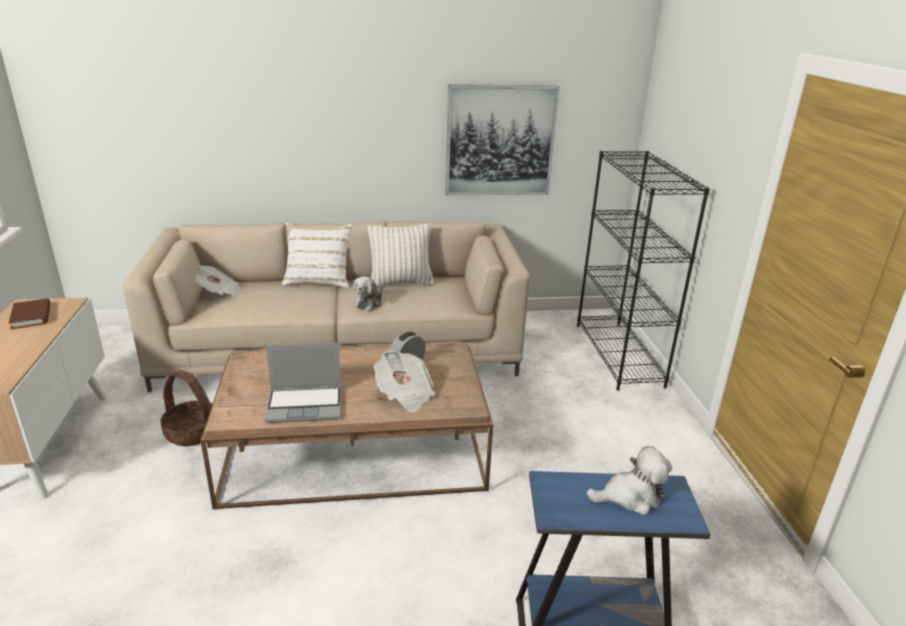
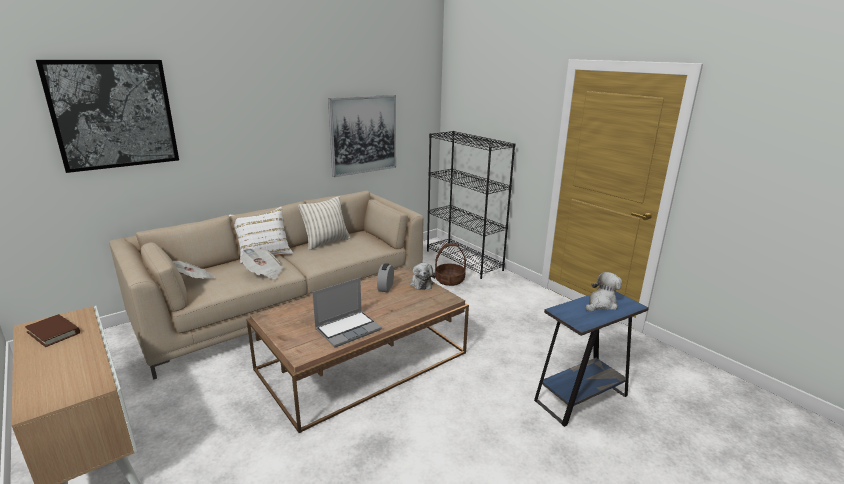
camera: 30 degrees left, 5 degrees down
(176, 86) = (114, 114): none -> picture
(192, 432) = (226, 392): basket -> basket (449, 280)
(369, 302) = (319, 258): plush toy -> plush toy (421, 283)
(404, 395) = (404, 304): newspaper -> newspaper (263, 273)

